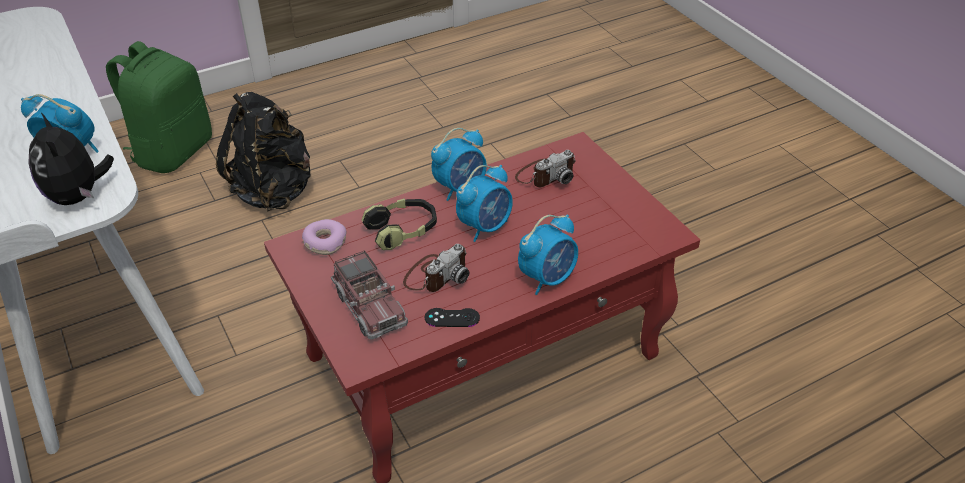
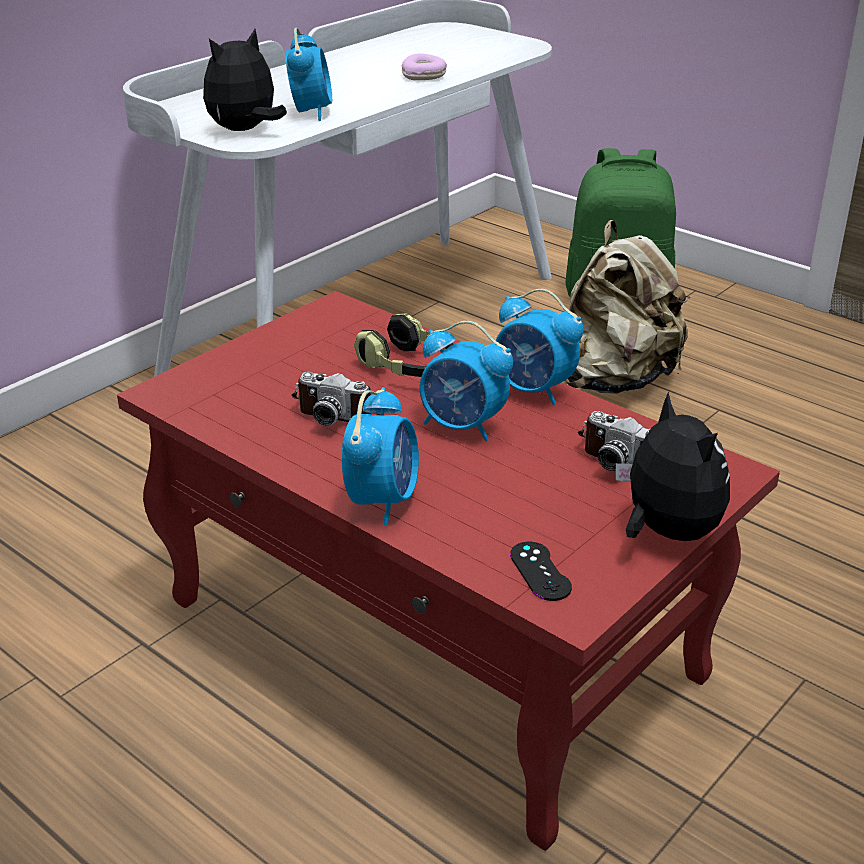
camera: 70 degrees right, 10 degrees down
(274, 190) = (614, 380): black backpack -> beige backpack
(325, 242) = (356, 324): donut -> donut (424, 76)
(369, 307) = (256, 378): toy truck -> none
(452, 318) = (262, 438): black game controller -> black game controller (540, 571)
(547, 278) = (383, 500): alarm clock -> alarm clock turned 105 degrees counterclockwise
(619, 184) = (666, 532): none -> plush toy

